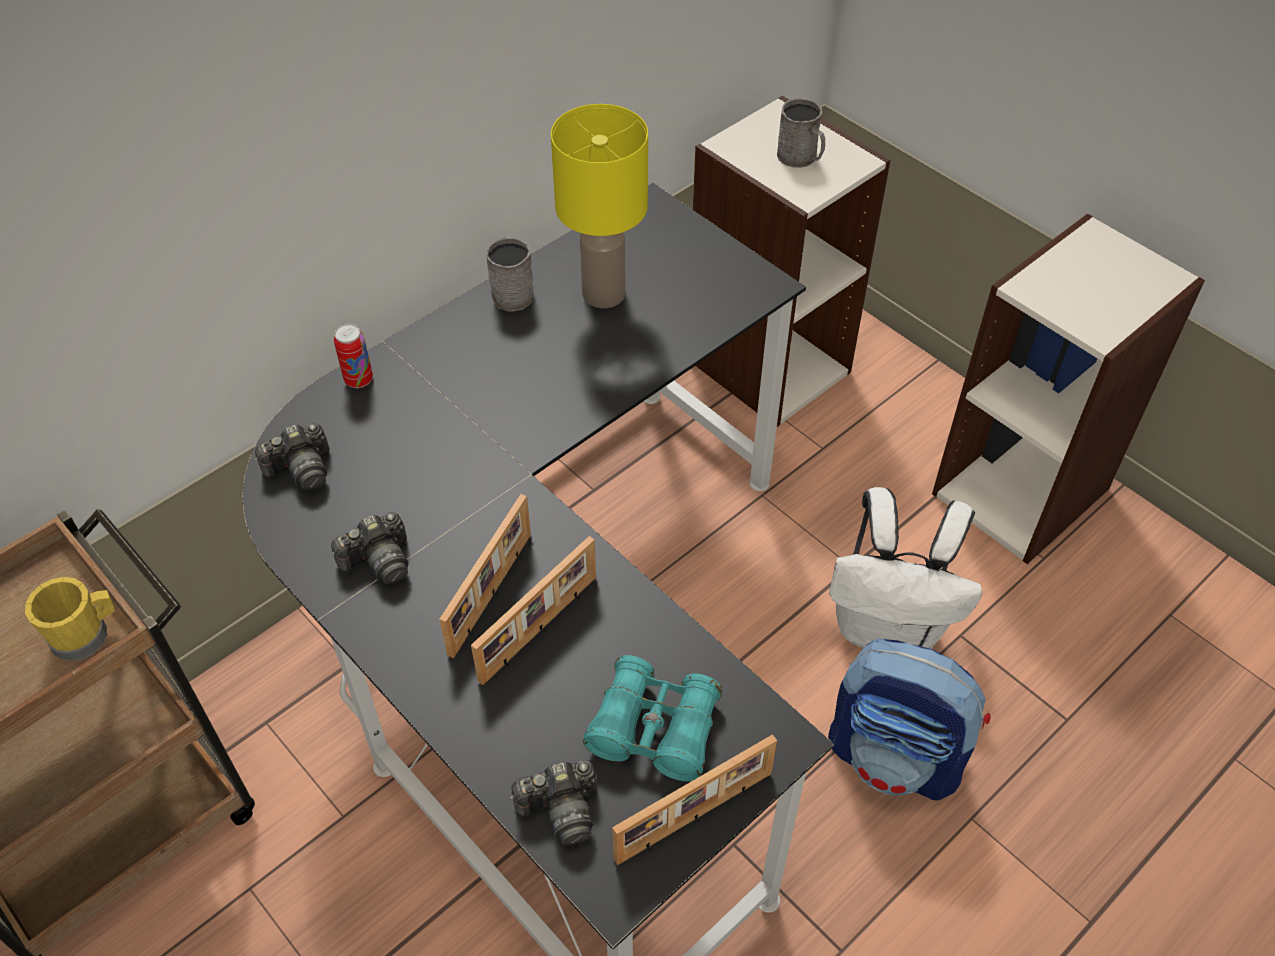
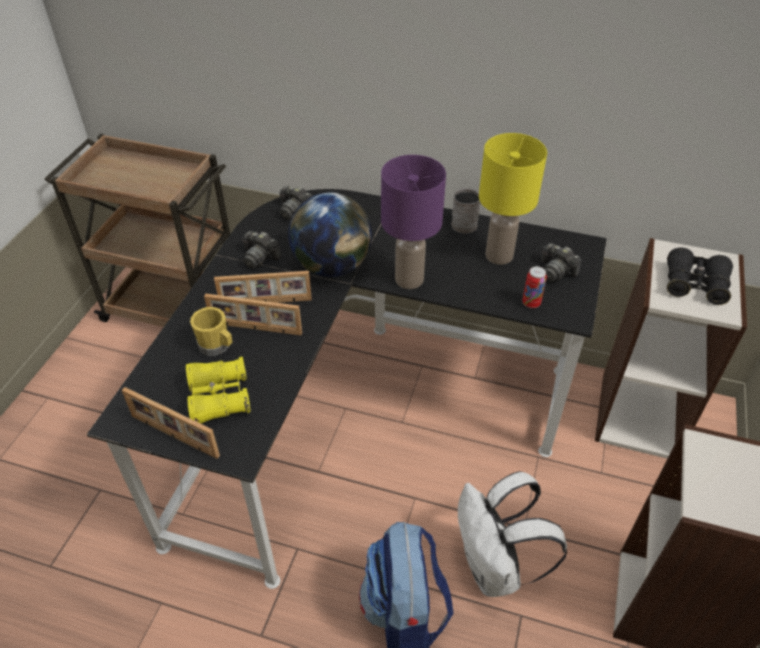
camera: 60 degrees right, 5 degrees down
(86, 634) = (164, 194): yellow mug -> yellow mug (217, 346)
(359, 380) = (362, 202): can -> can (531, 303)
(477, 479) = (332, 266): none -> globe
(561, 809) = (154, 381): camera -> camera (556, 271)
(574, 406) = (408, 279): none -> purple table lamp
(654, 729) = (219, 398): turquoise binoculars -> yellow binoculars
(801, 158) = (695, 285): grey mug -> black binoculars

